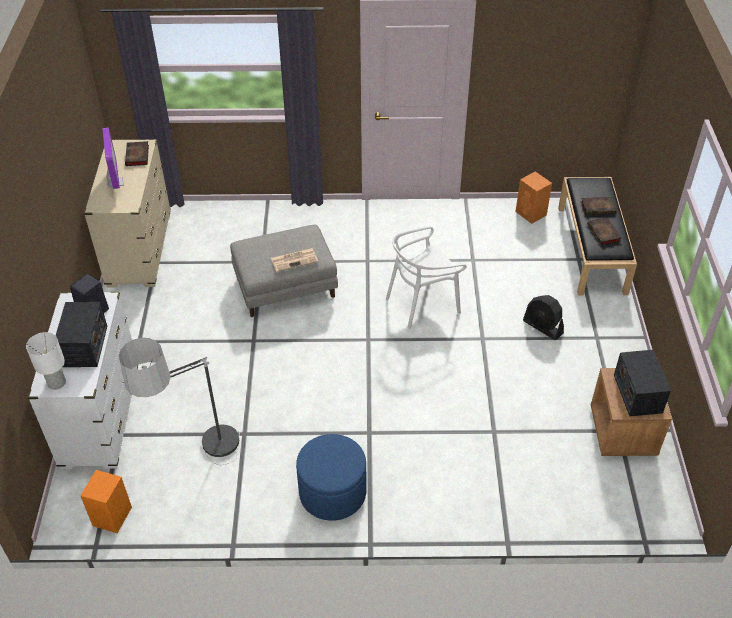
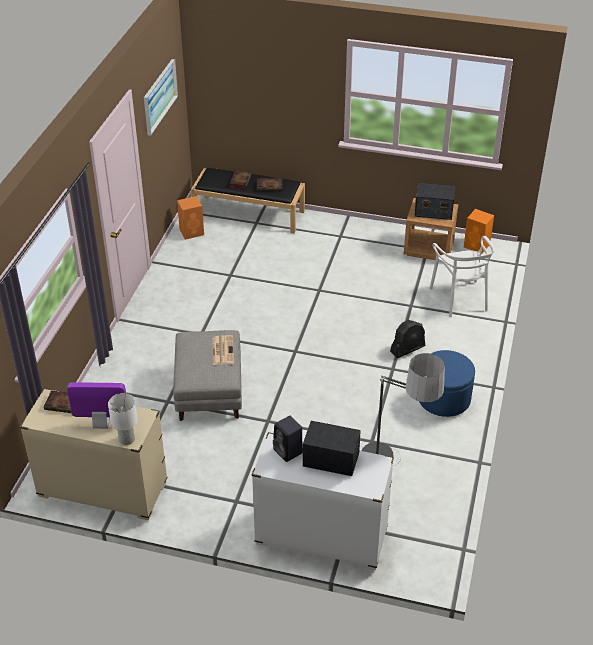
camera: 75 degrees left, 5 degrees down
(56, 382) = (370, 480): white table lamp -> white table lamp (126, 439)
(111, 517) = (436, 536): orange speaker -> orange speaker (477, 246)
(422, 303) = (267, 313): white chair -> white chair (460, 298)
(543, 327) = (319, 258): black fan -> black fan (407, 349)
(551, 47) = (159, 96): none -> picture

